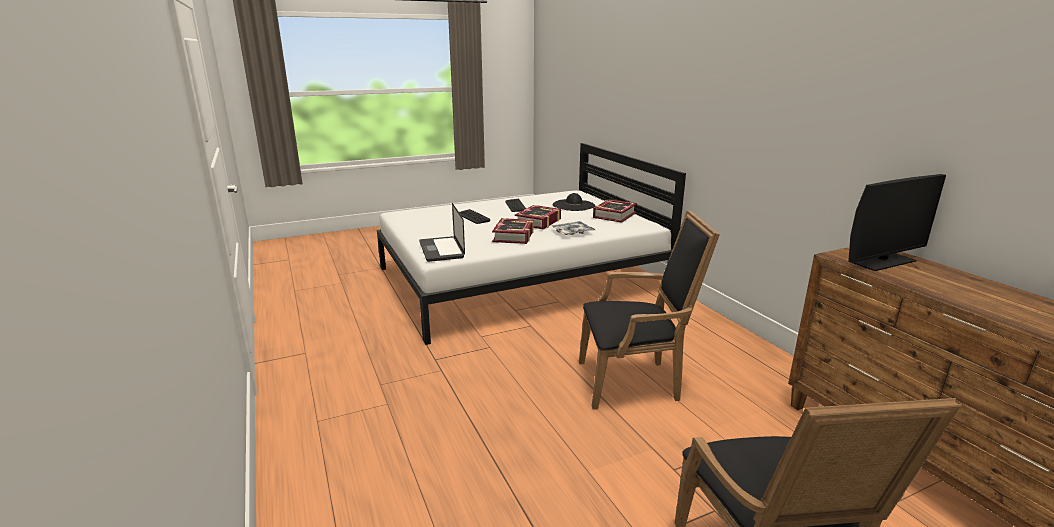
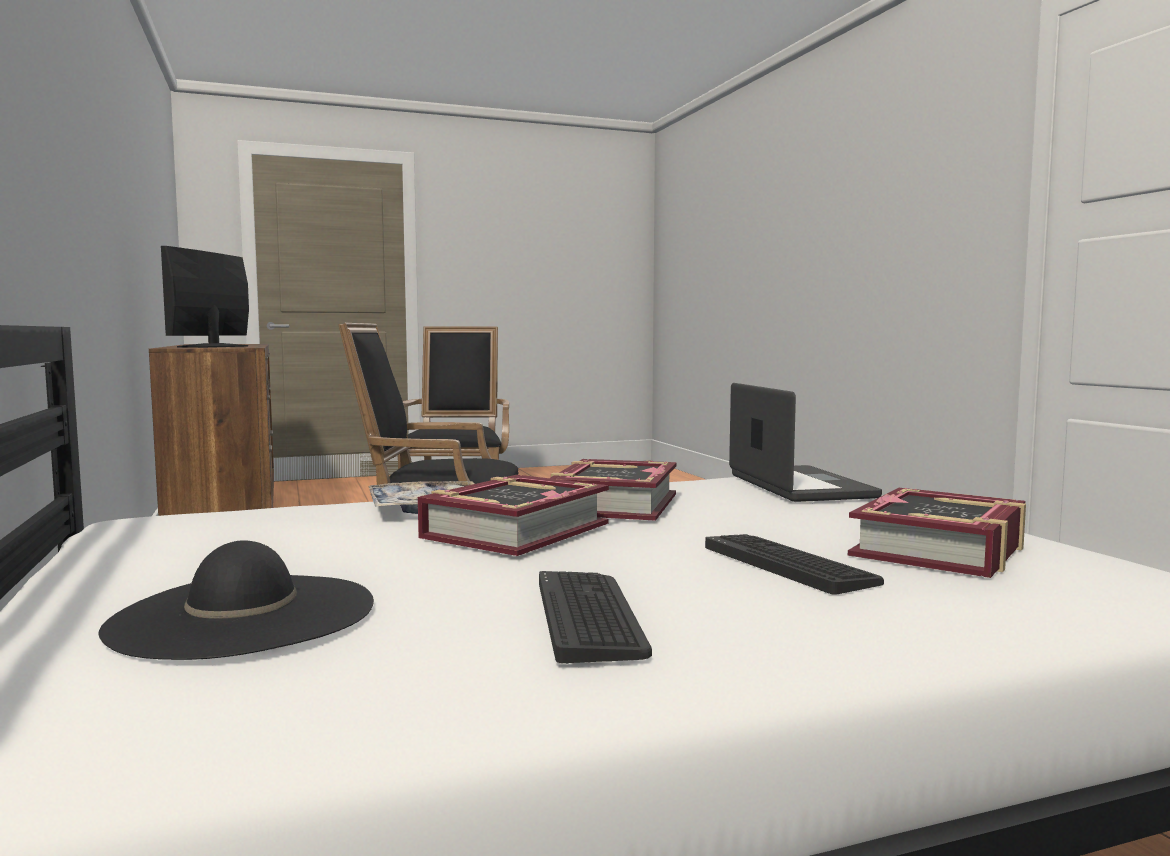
camera: 175 degrees left, 15 degrees down
(614, 215) = (179, 544): book -> book (940, 549)
(882, 261) = (213, 347): monitor -> monitor turned 60 degrees counterclockwise

